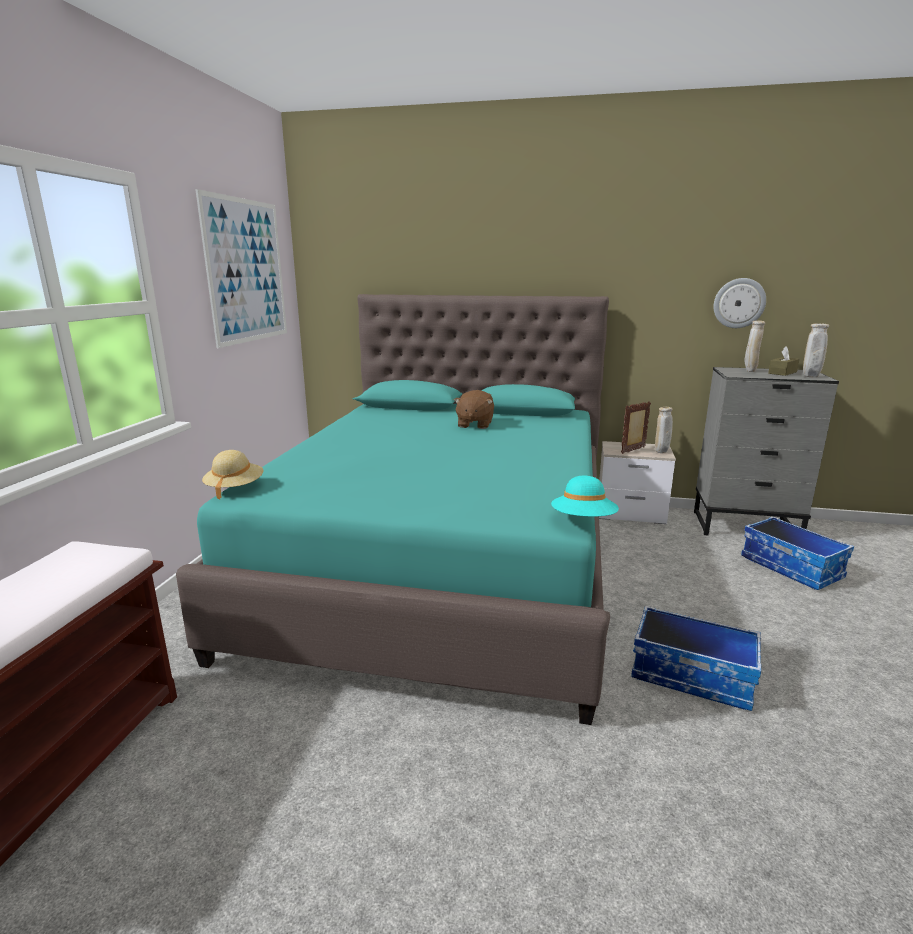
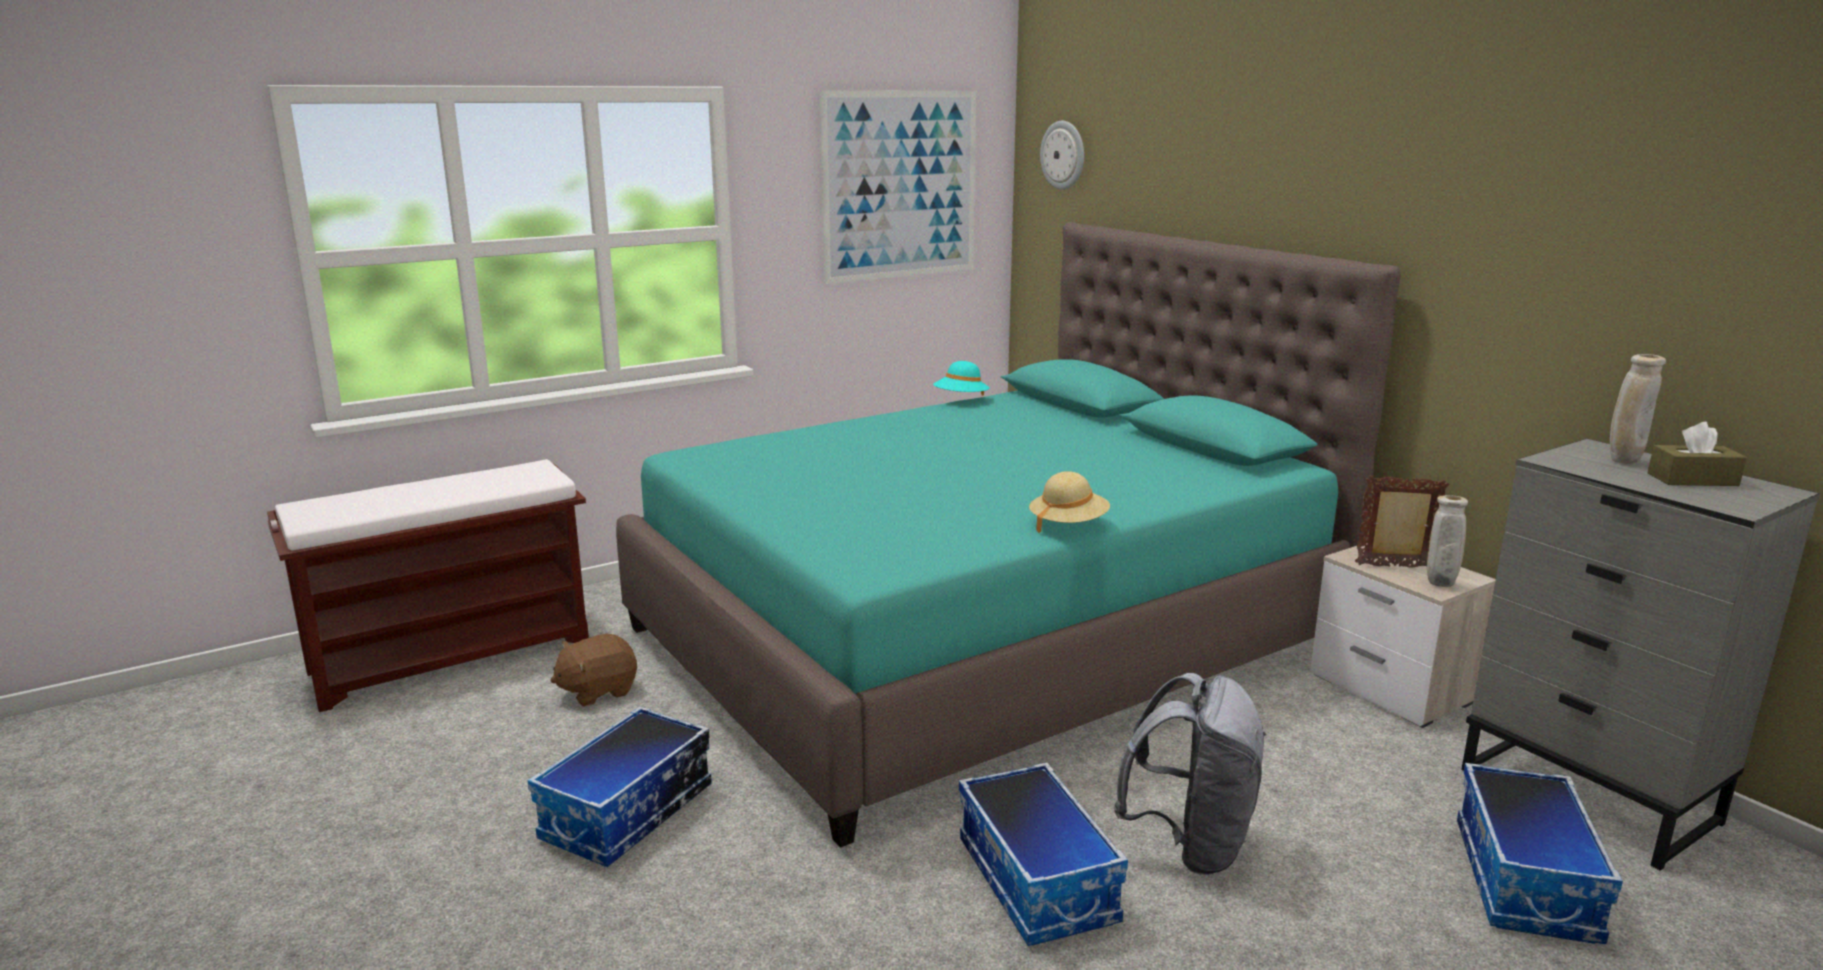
camera: 45 degrees right, 0 degrees up
(235, 488) = (693, 448): beige hat -> beige hat (1068, 525)
(441, 803) = (628, 814): none -> storage box
(474, 424) = (1087, 447): brown plush toy -> brown plush toy (598, 691)
(583, 521) = (889, 581): turquoise hat -> turquoise hat (961, 400)
(699, 617) = (1190, 844): none -> grey backpack
(739, 303) = (1660, 312): wall clock -> wall clock (1063, 155)
(810, 377) = (1718, 500): beige vase -> none

